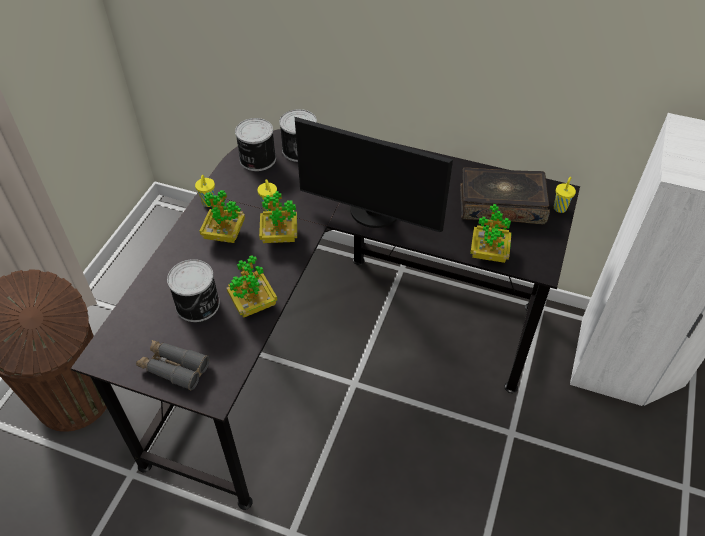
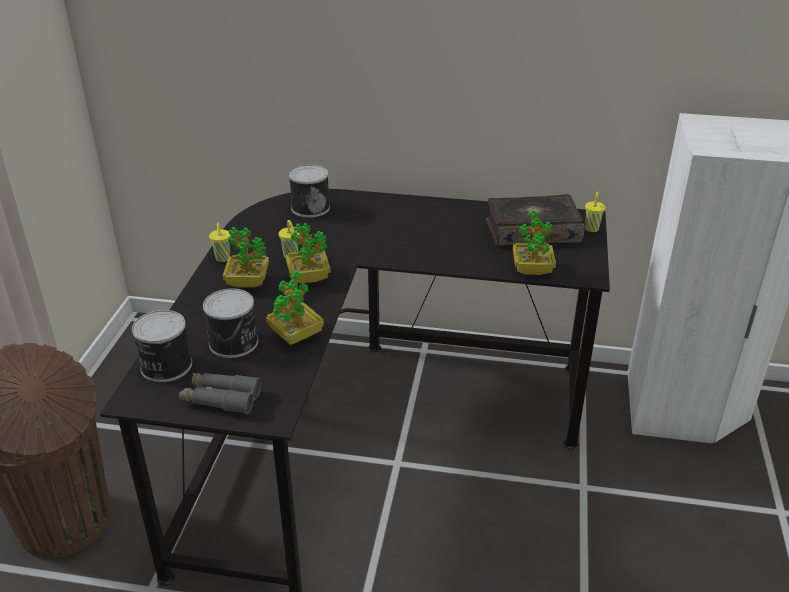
camera: 10 degrees left, 15 degrees down
(256, 159) = (266, 219): can -> can (165, 366)
(373, 213) = (403, 250): monitor -> none

